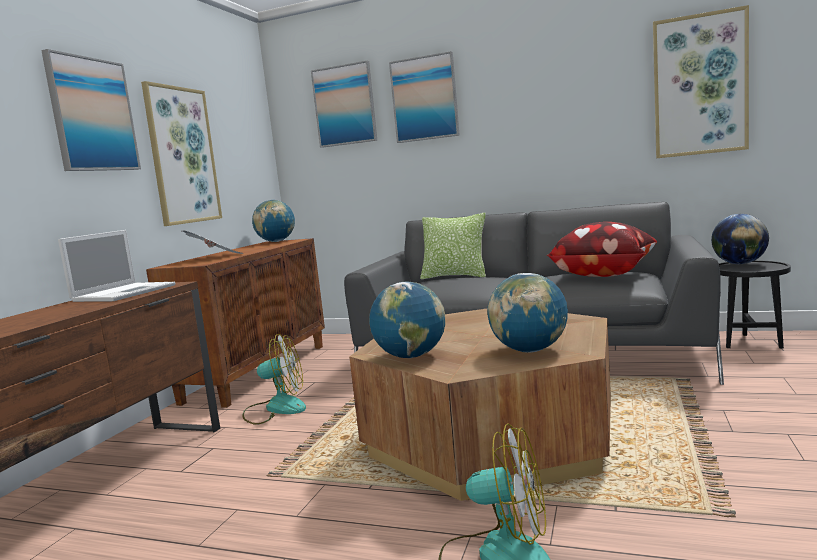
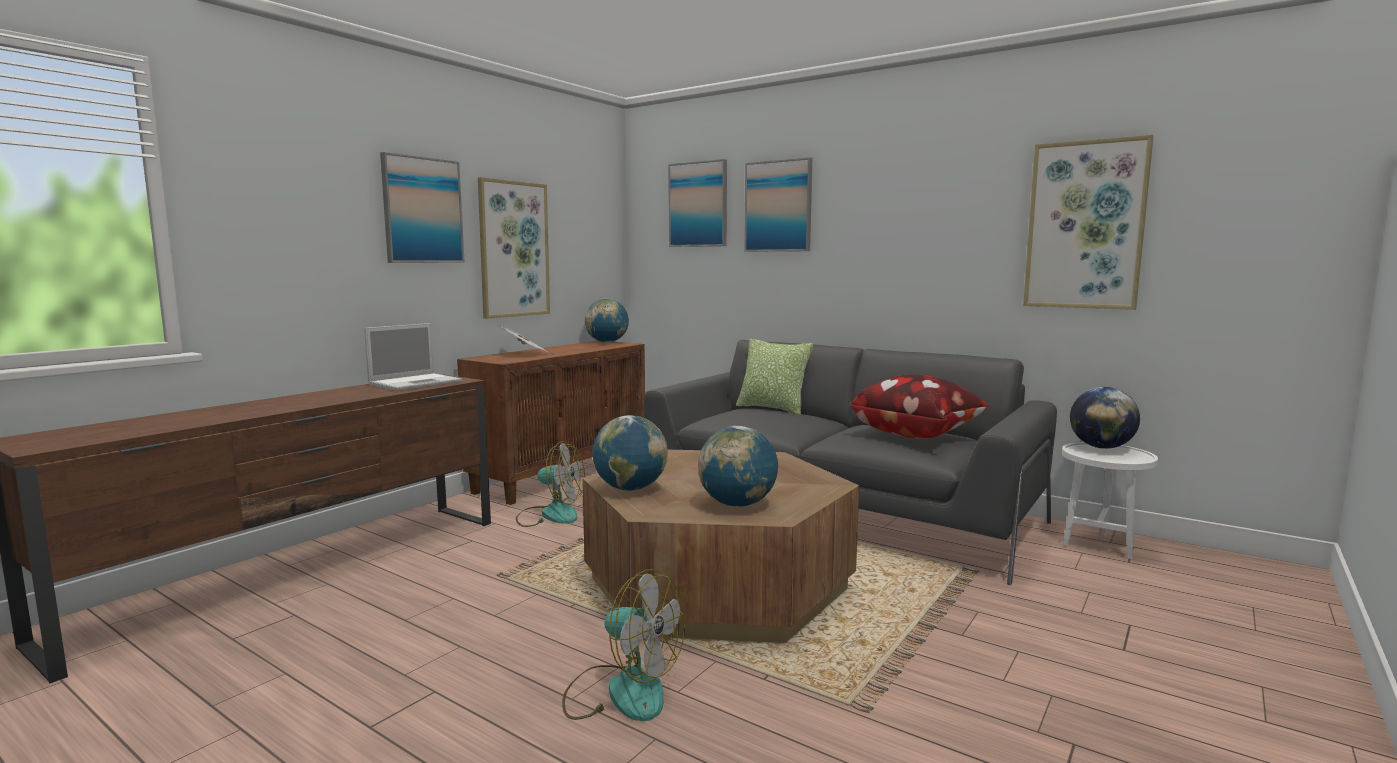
camera: 15 degrees right, 0 degrees up
(750, 342) = (1100, 544): black side table -> white side table

